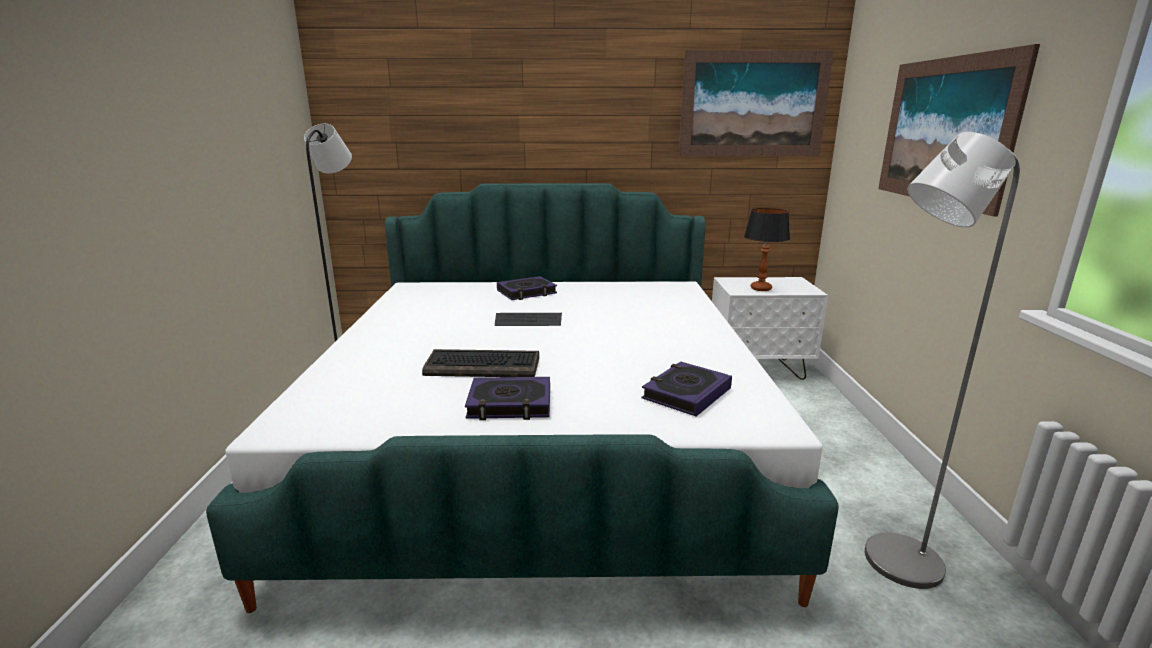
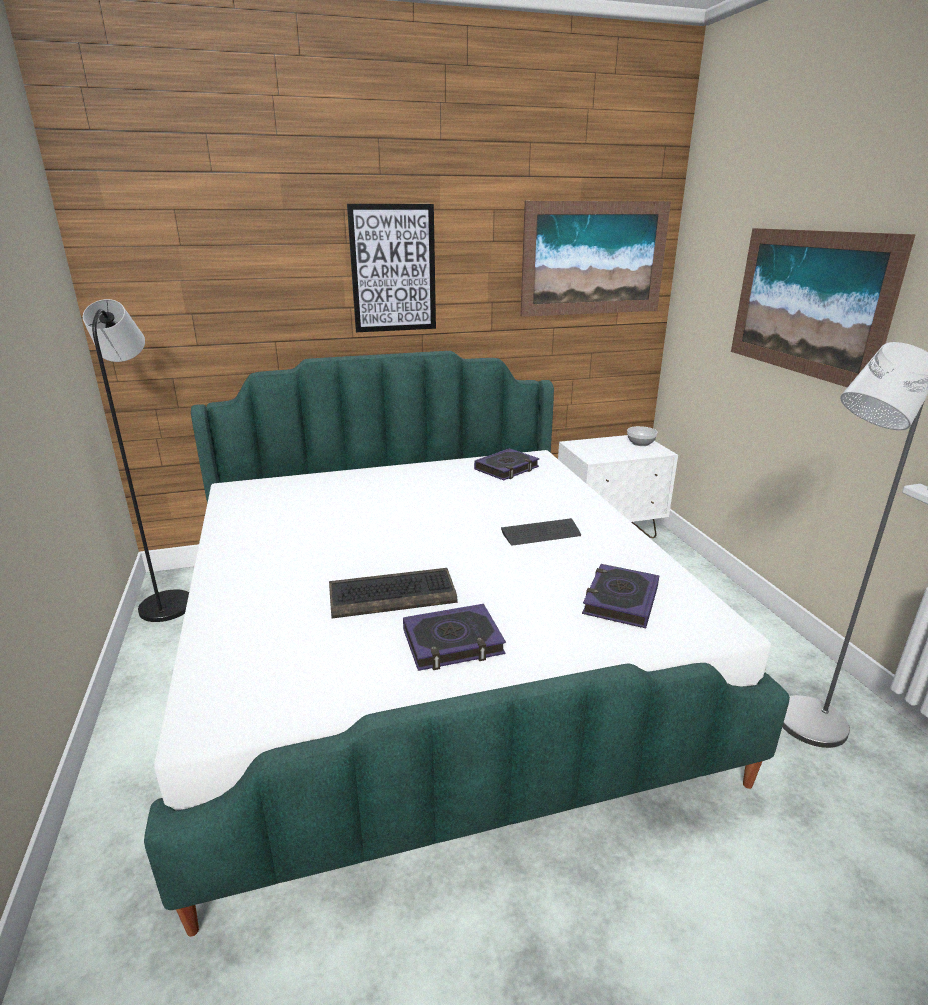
camera: 15 degrees left, 5 degrees up
(526, 292) = (378, 483): book -> book (507, 468)
(528, 321) = (404, 524): keyboard -> keyboard (541, 533)
(562, 110) = (393, 269): none -> picture
(761, 289) = (612, 453): table lamp -> none
(794, 283) = (640, 443): none -> bowl

